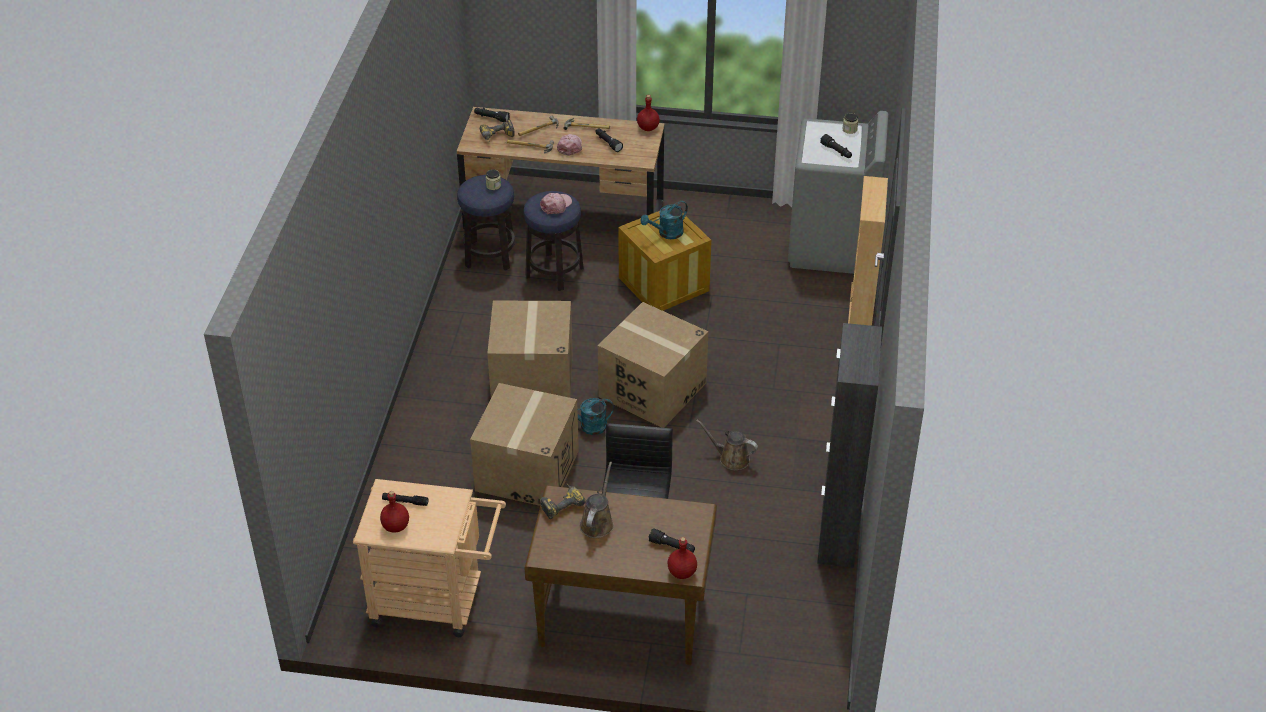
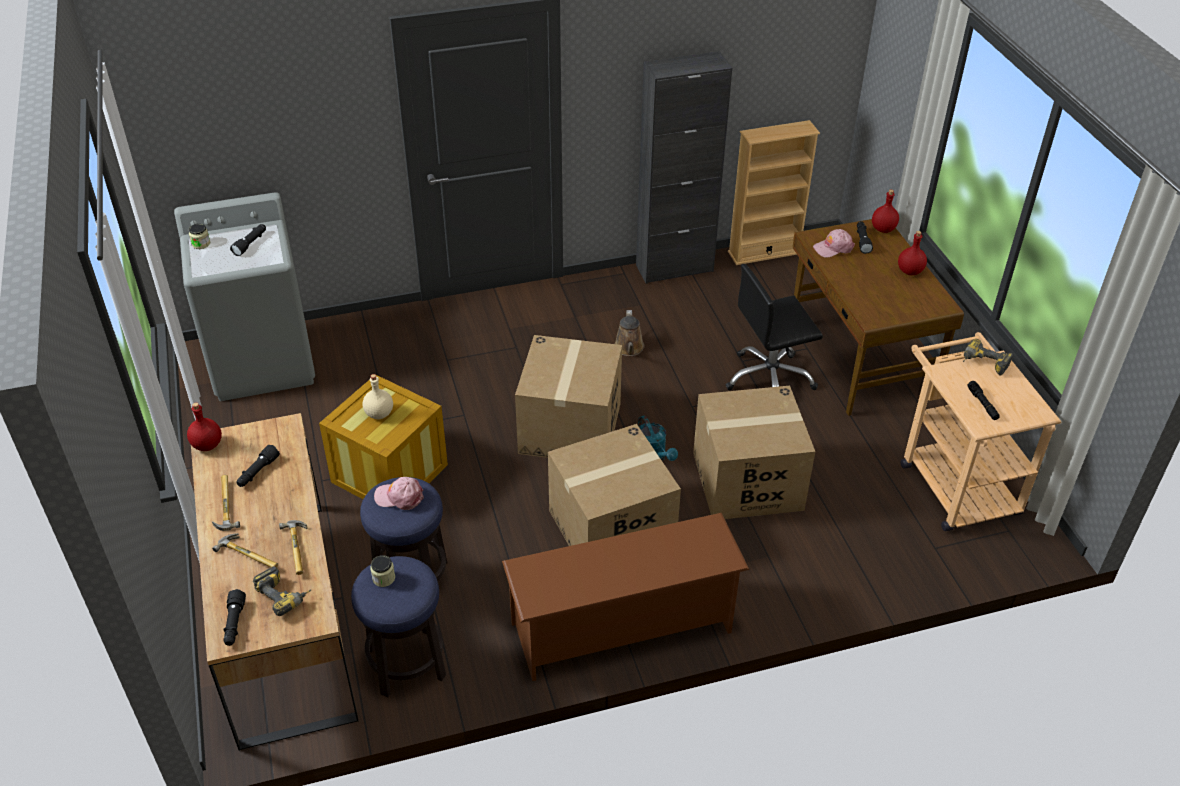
camera: 115 degrees left, 0 degrees up
(396, 526) = (1015, 397): red bottle -> red bottle (909, 271)
(444, 354) = (622, 628): none -> brown shoe rack
(561, 503) = (877, 314): power drill -> power drill (983, 364)
(570, 146) = (280, 507): pink cap -> pink cap (833, 248)
(598, 522) = (877, 287): brown watering can -> none
(666, 233) = (379, 413): turquoise watering can -> beige bottle
(861, 307) = (359, 320): beige bookcase -> beige bookcase (764, 252)

